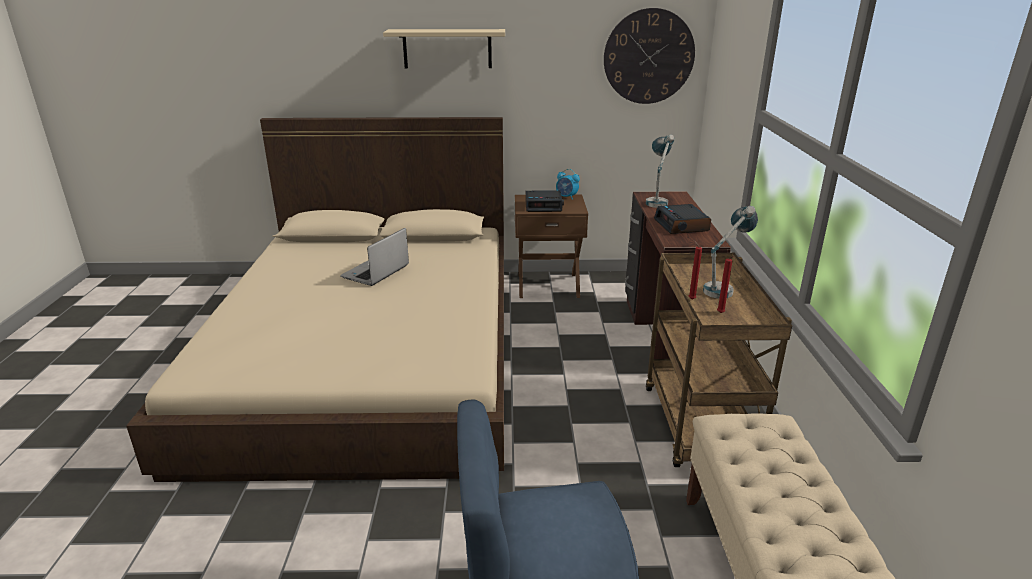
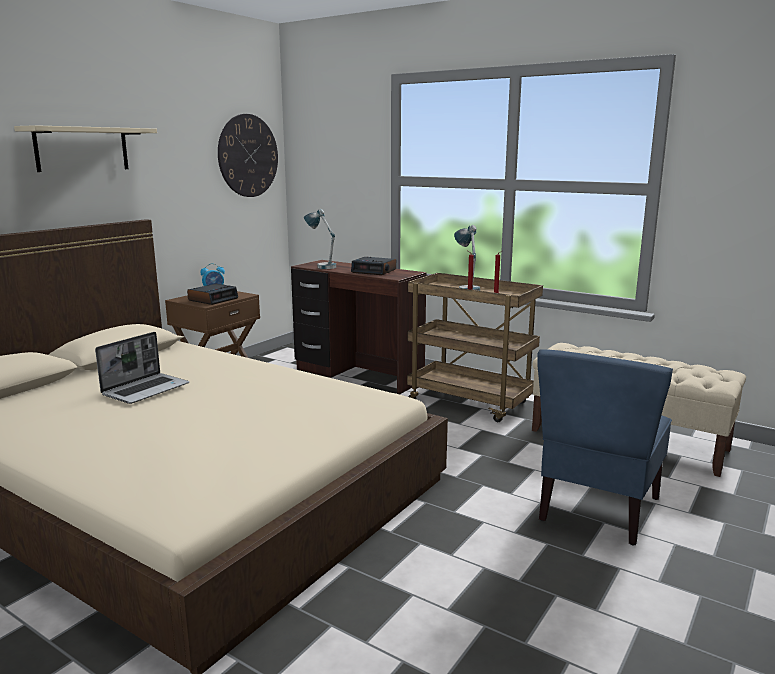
camera: 55 degrees left, 10 degrees down
(375, 272) = (146, 389): laptop -> laptop turned 120 degrees counterclockwise

